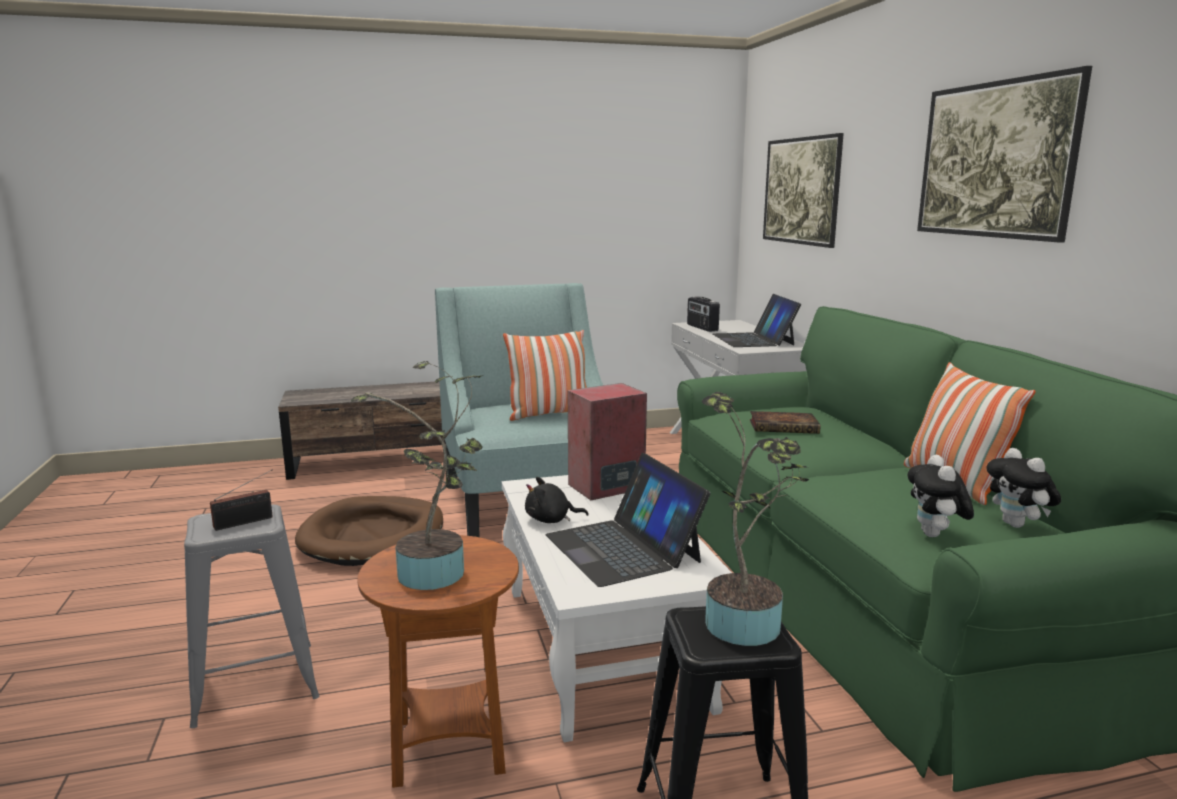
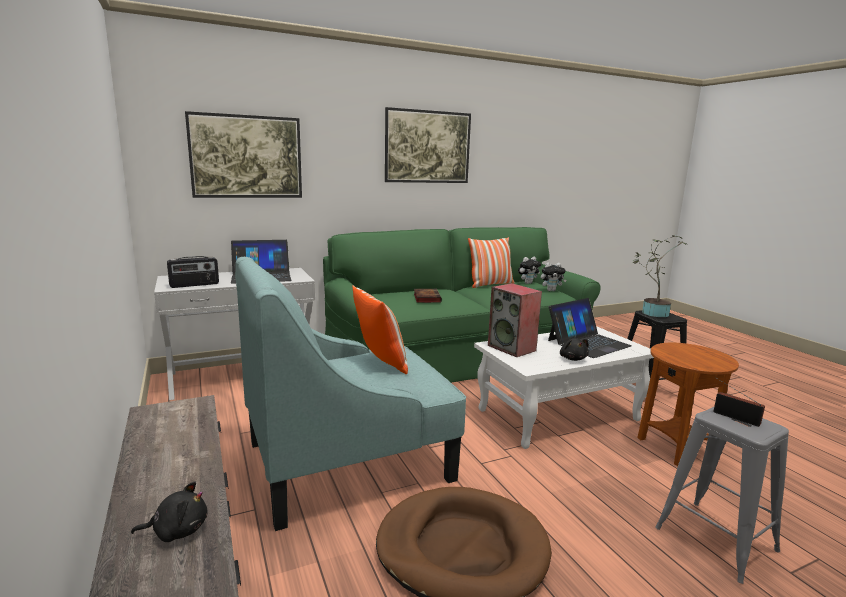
camera: 100 degrees left, 0 degrees up
(368, 393) = (177, 530): none -> black plush toy
(436, 576) = (700, 355): potted plant -> none

